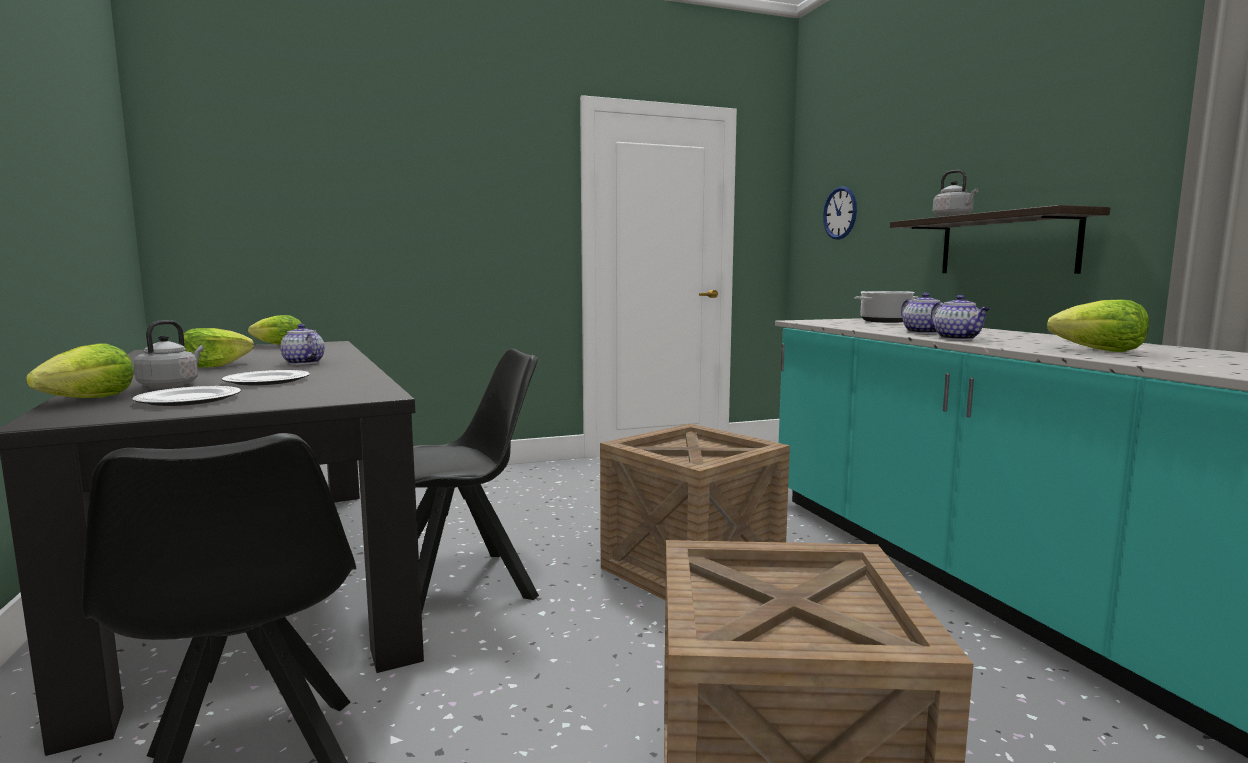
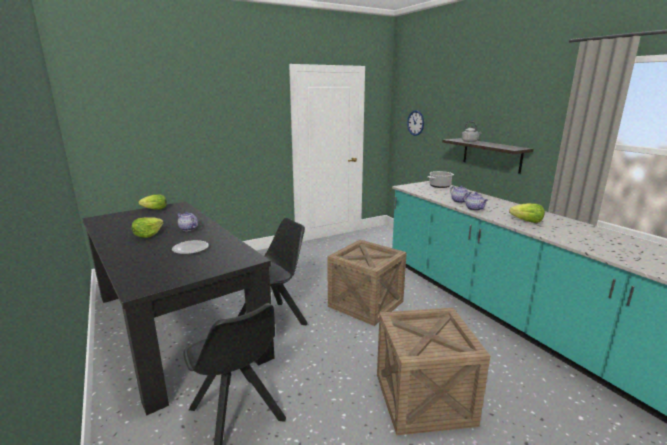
camera: 10 degrees left, 10 degrees up
(91, 399) = (129, 271): lettuce -> none
(171, 385) = (150, 256): grey kettle -> none
(189, 400) = (175, 269): plate -> none

